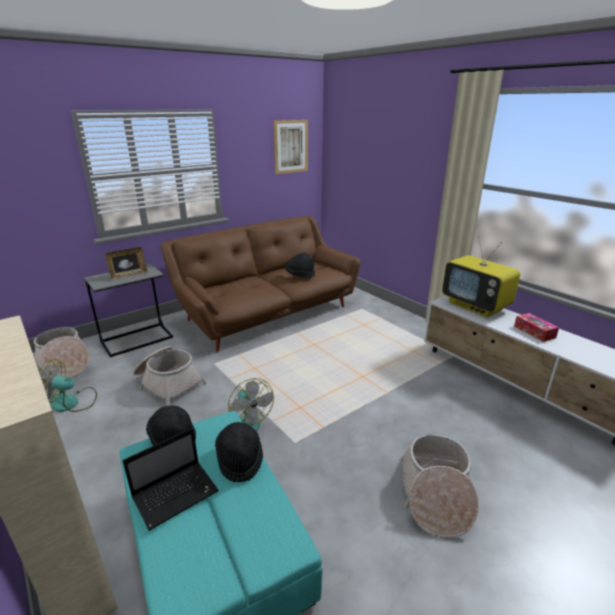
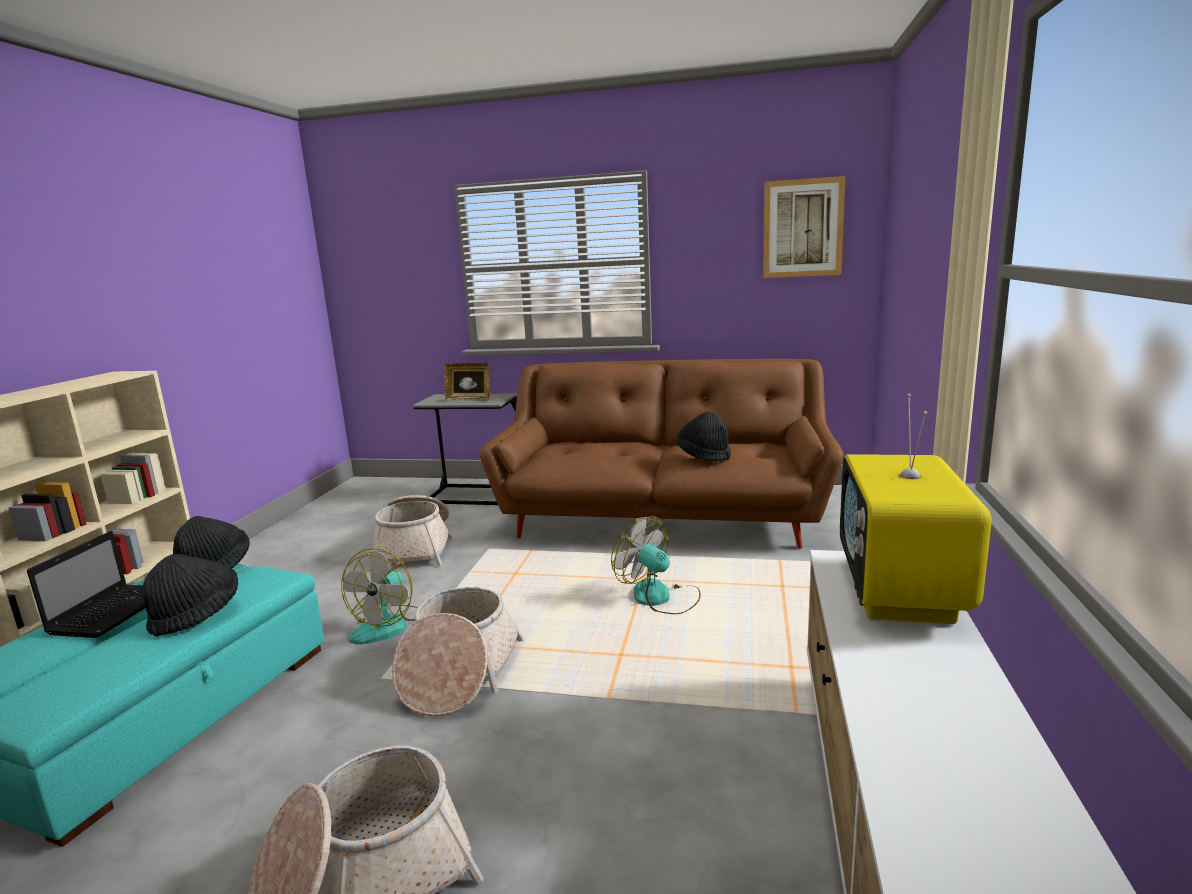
camera: 50 degrees right, 10 degrees down
(64, 364) = (386, 495): basket -> basket (459, 673)
(71, 403) = (327, 530): fan -> fan (660, 598)
(177, 494) = (115, 611): laptop -> laptop turned 90 degrees counterclockwise
(534, 332) = (926, 699): tissue box -> none

